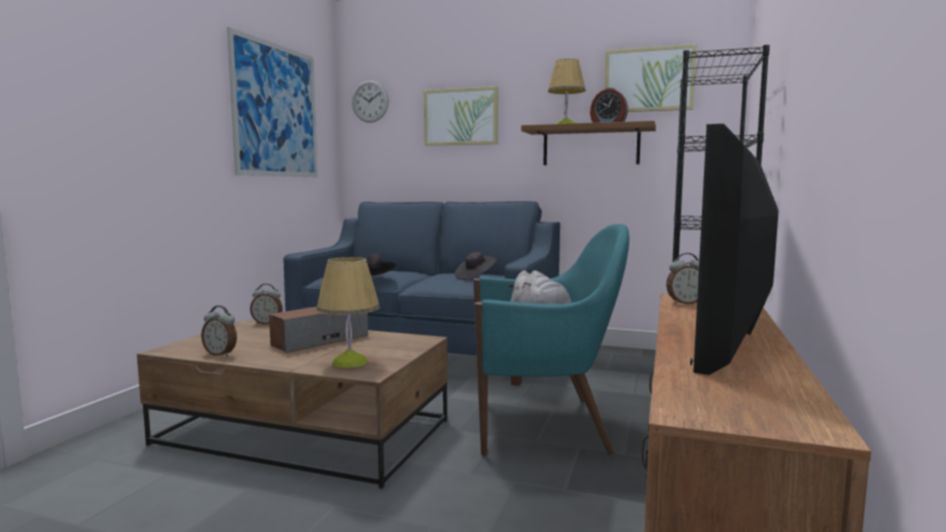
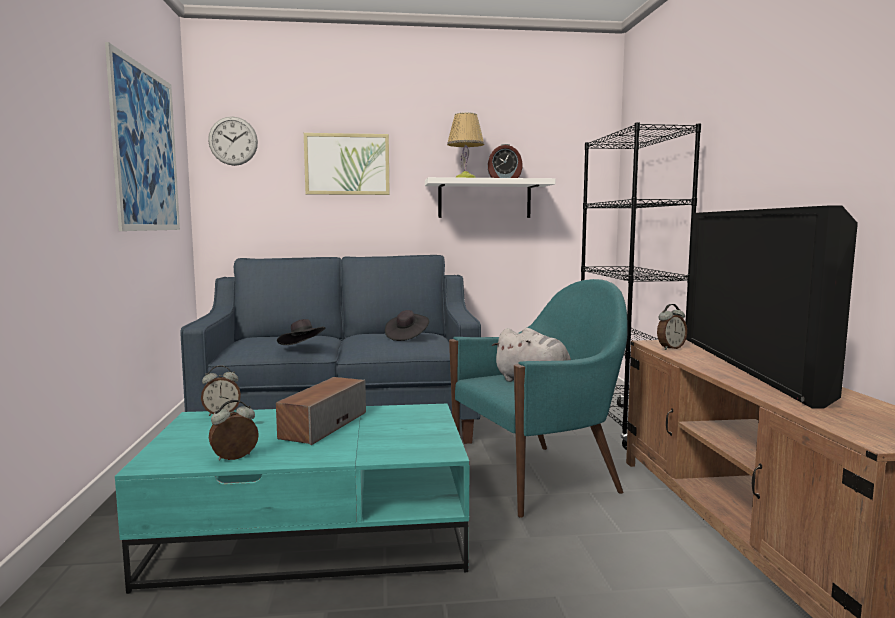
camera: 25 degrees left, 0 degrees up
(221, 354) = (235, 458): alarm clock -> alarm clock turned 150 degrees clockwise
(306, 432) = (315, 533): brown coffee table -> turquoise coffee table
(349, 362) = (401, 444): table lamp -> none
(590, 146) = (484, 199): brown shelf -> white shelf
(648, 80) = (536, 138): picture -> none

